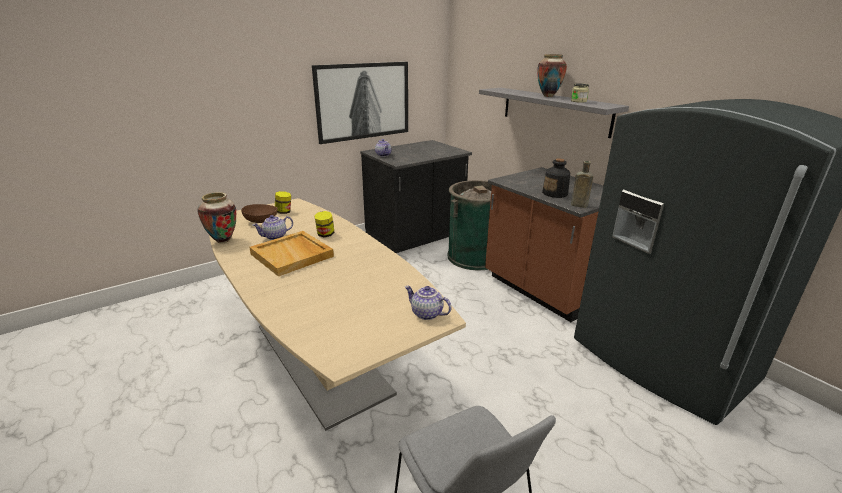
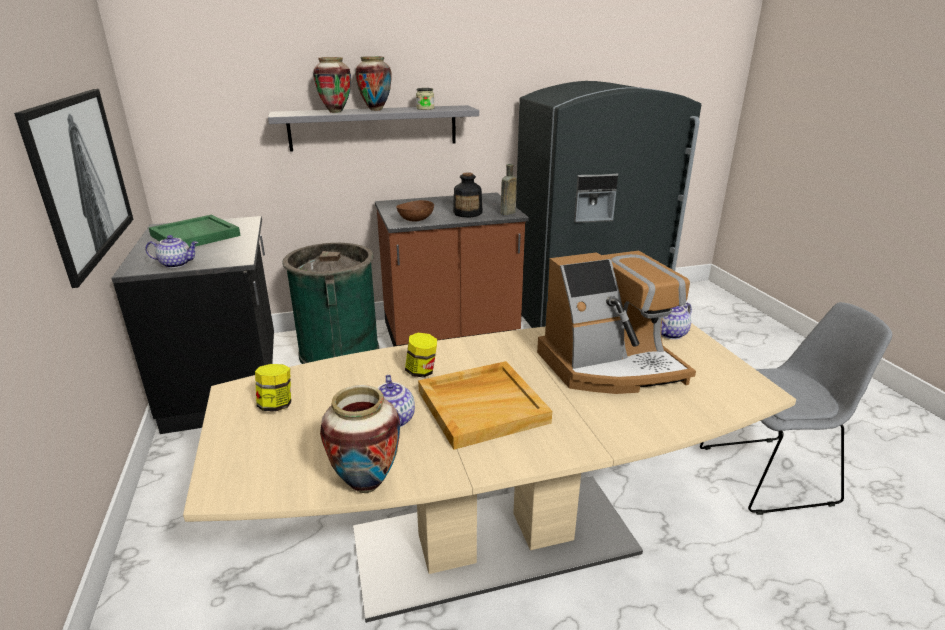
camera: 70 degrees left, 0 degrees up
(261, 221) = (300, 433): brown bowl -> brown bowl (416, 220)
(356, 290) = (611, 366): none -> coffee machine
(424, 149) = (196, 235): none -> green tray
(522, 93) = (336, 112): none -> vase

